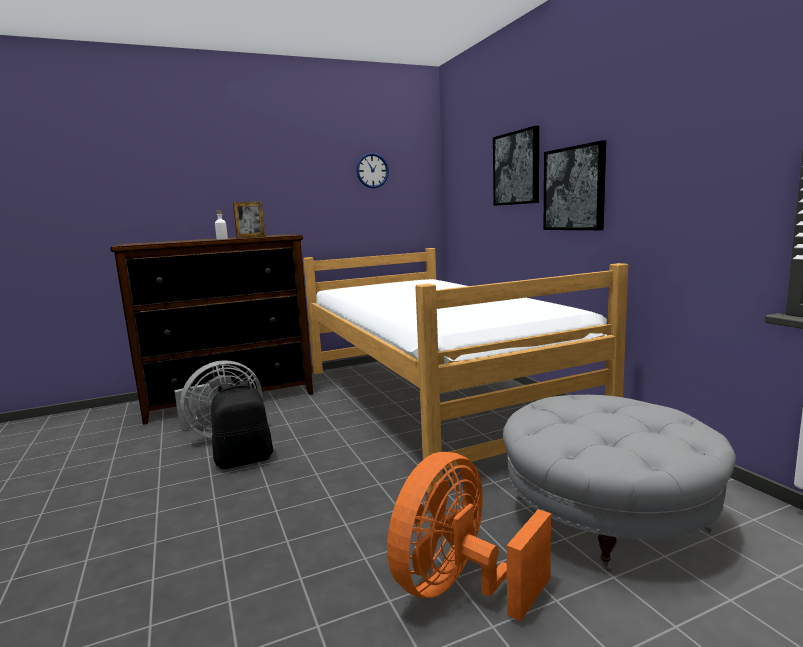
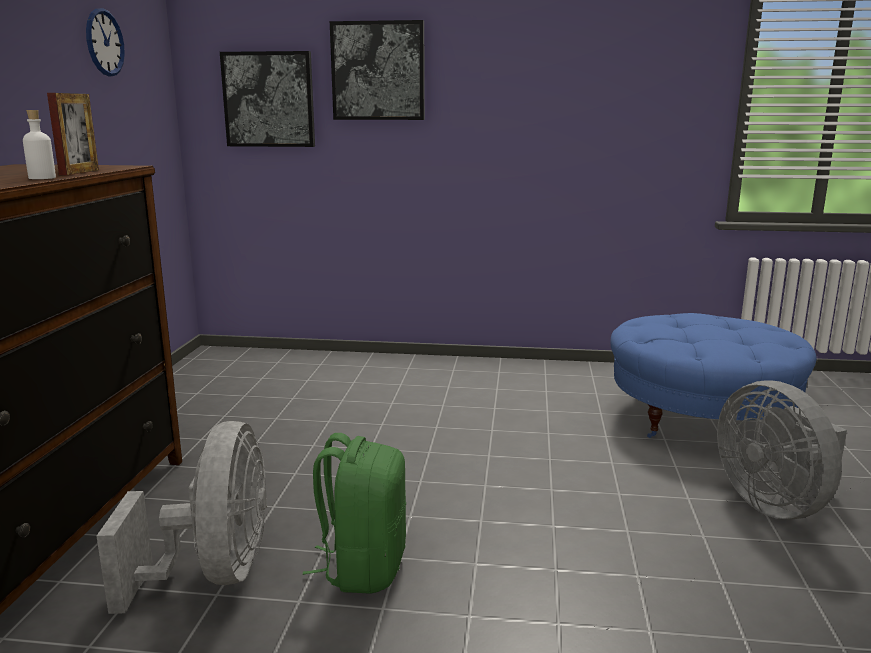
camera: 60 degrees left, 5 degrees up
(244, 460) = (363, 567): black backpack -> green backpack
(434, 399) = (360, 400): bed -> none
(459, 587) = (775, 504): orange fan -> grey fan
(574, 188) = (488, 106): picture -> picture (269, 99)
(607, 515) = (700, 417): grey ottoman -> blue ottoman

